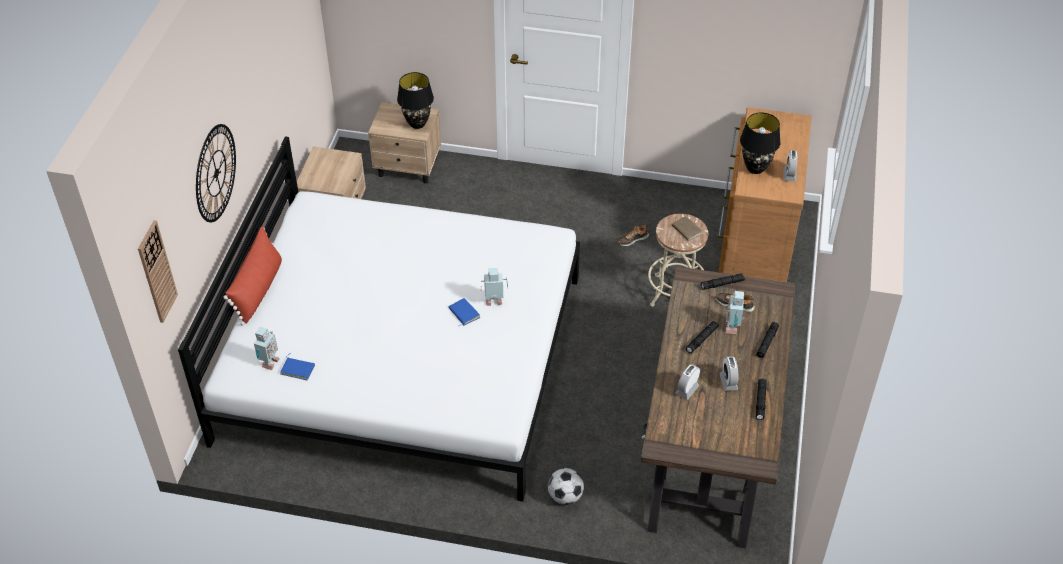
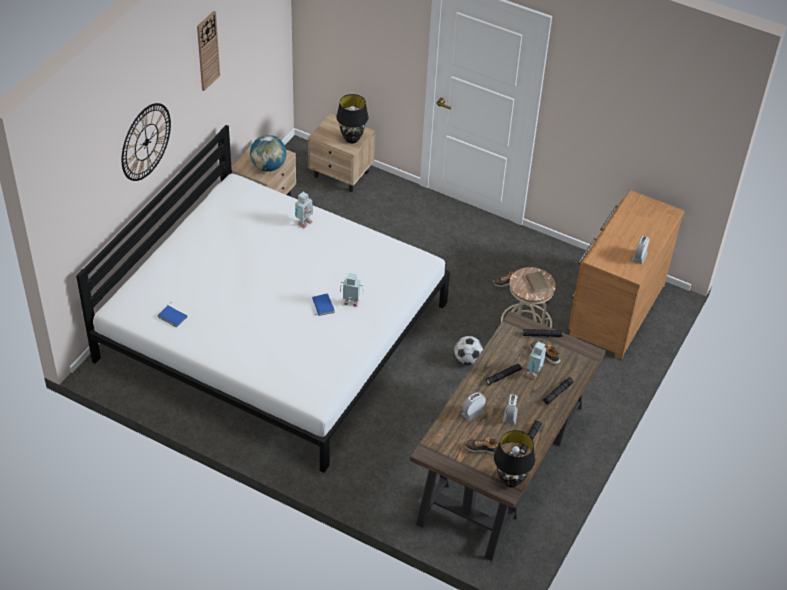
camera: 15 degrees right, 0 degrees up
(157, 272) = (69, 209): wall clock -> wall clock (207, 51)
(258, 289) = (167, 245): red pillow -> none
(269, 363) = (152, 306): toy robot -> toy robot (303, 223)
(337, 175) = (268, 167): none -> globe
(565, 496) = (360, 478): football -> football (467, 359)
(715, 426) = (483, 448): none -> shoe
(755, 169) = (611, 245): black table lamp -> black table lamp (510, 481)

